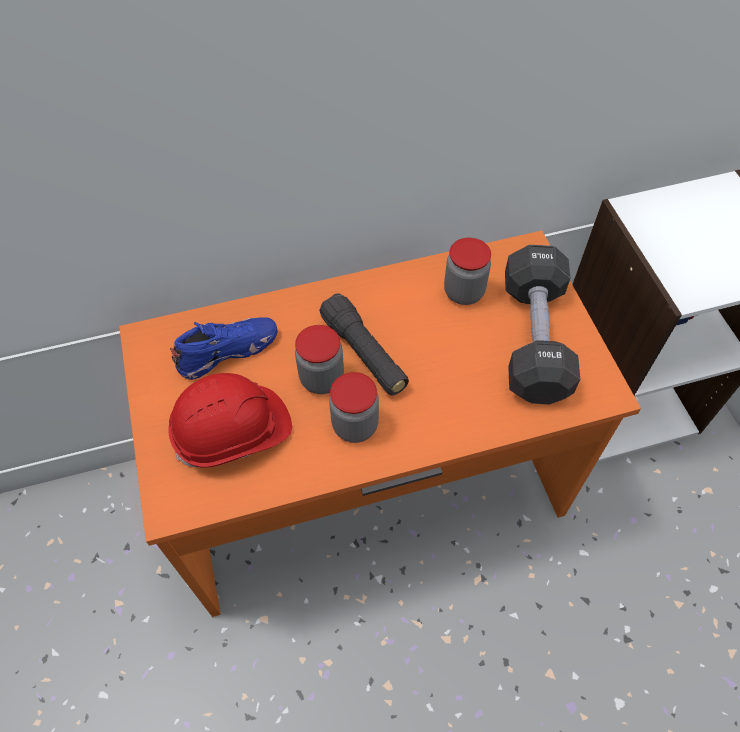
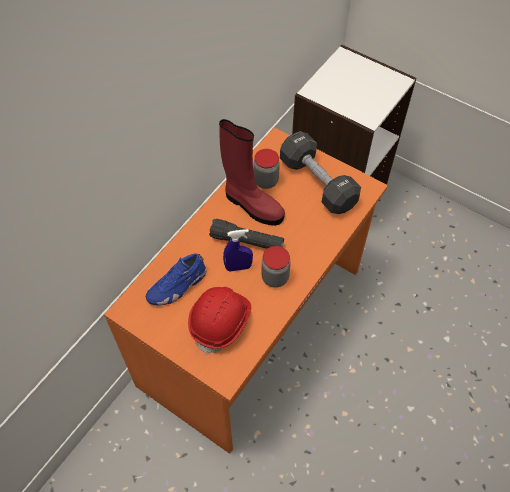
camera: 40 degrees left, 0 degrees up
(227, 350) = (177, 286): blue shoe -> blue shoe turned 150 degrees counterclockwise
(322, 378) = (238, 267): jar -> blue spray bottle
(415, 312) = (252, 205): none -> red boot

